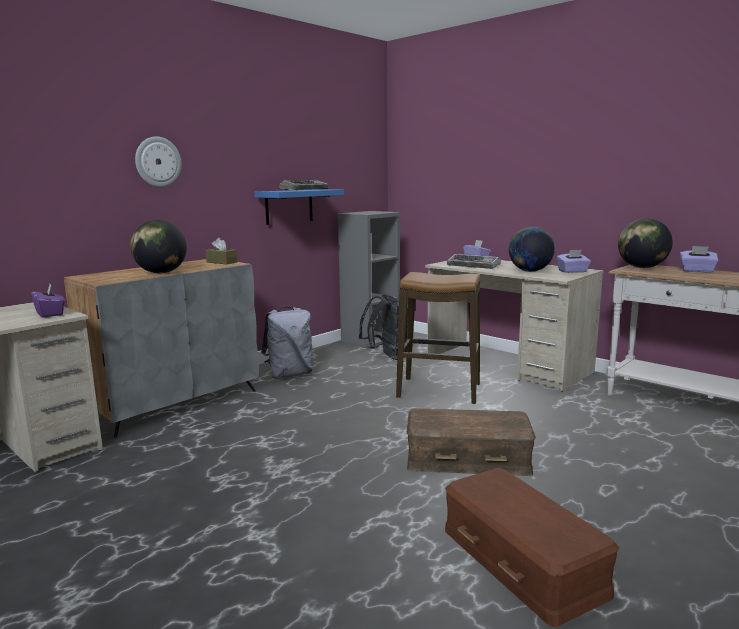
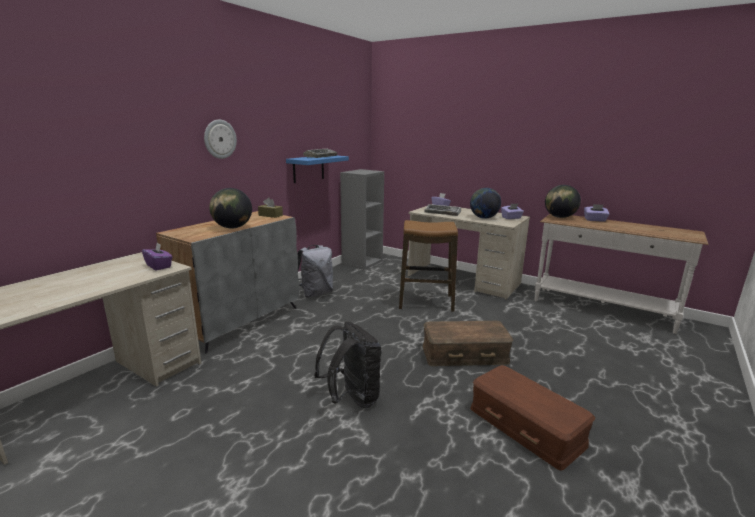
camera: 10 degrees left, 5 degrees up
(387, 357) = (379, 276): black backpack -> black backpack (352, 398)

